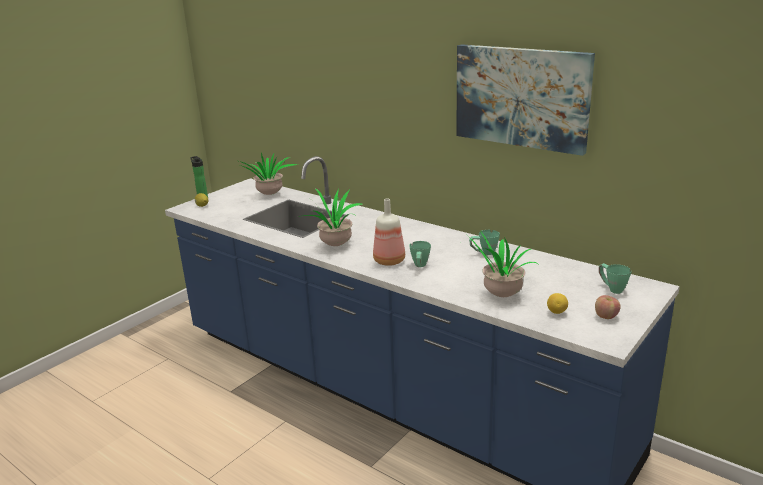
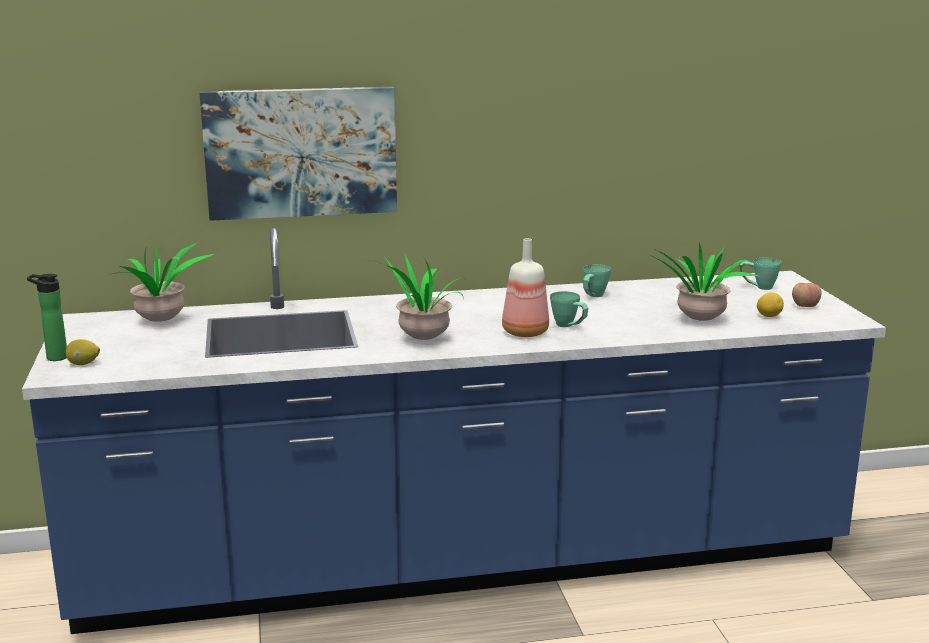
camera: 50 degrees left, 5 degrees down
(521, 97) = (599, 85): picture -> picture (301, 152)

